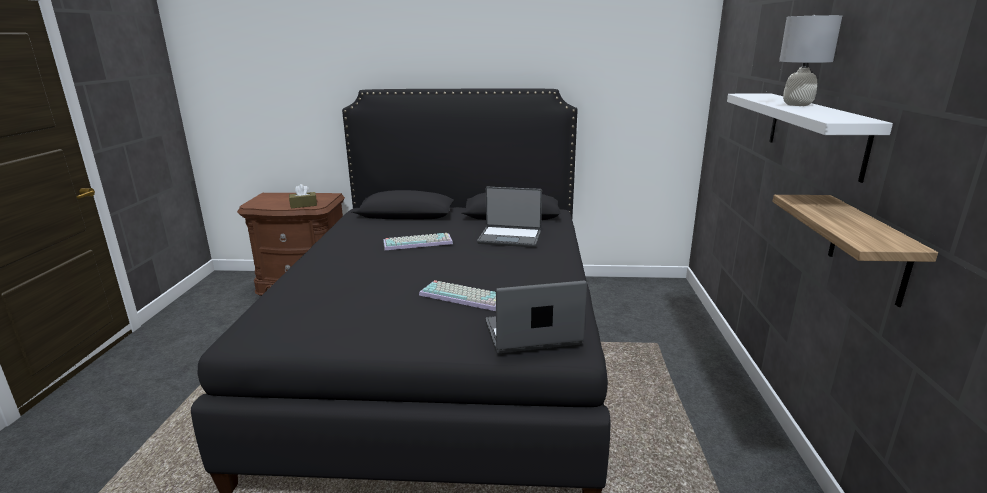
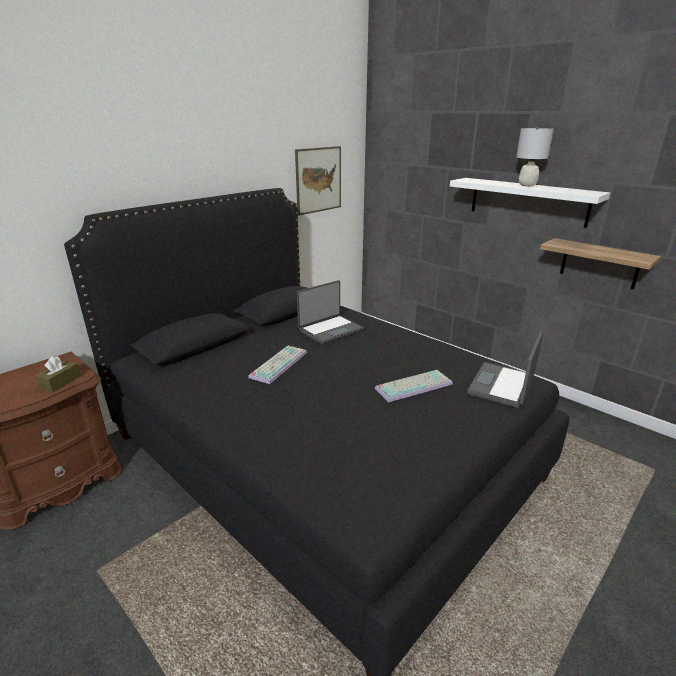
camera: 50 degrees left, 5 degrees up
(626, 87) = (318, 180): none -> picture

